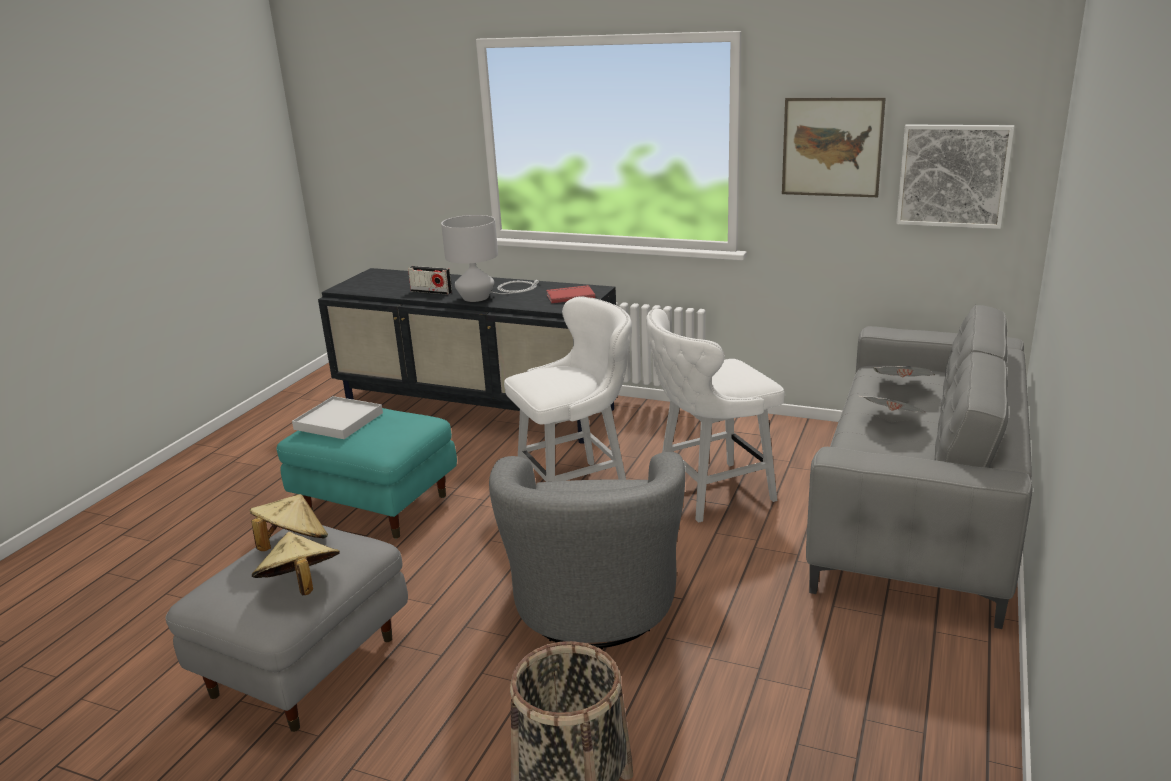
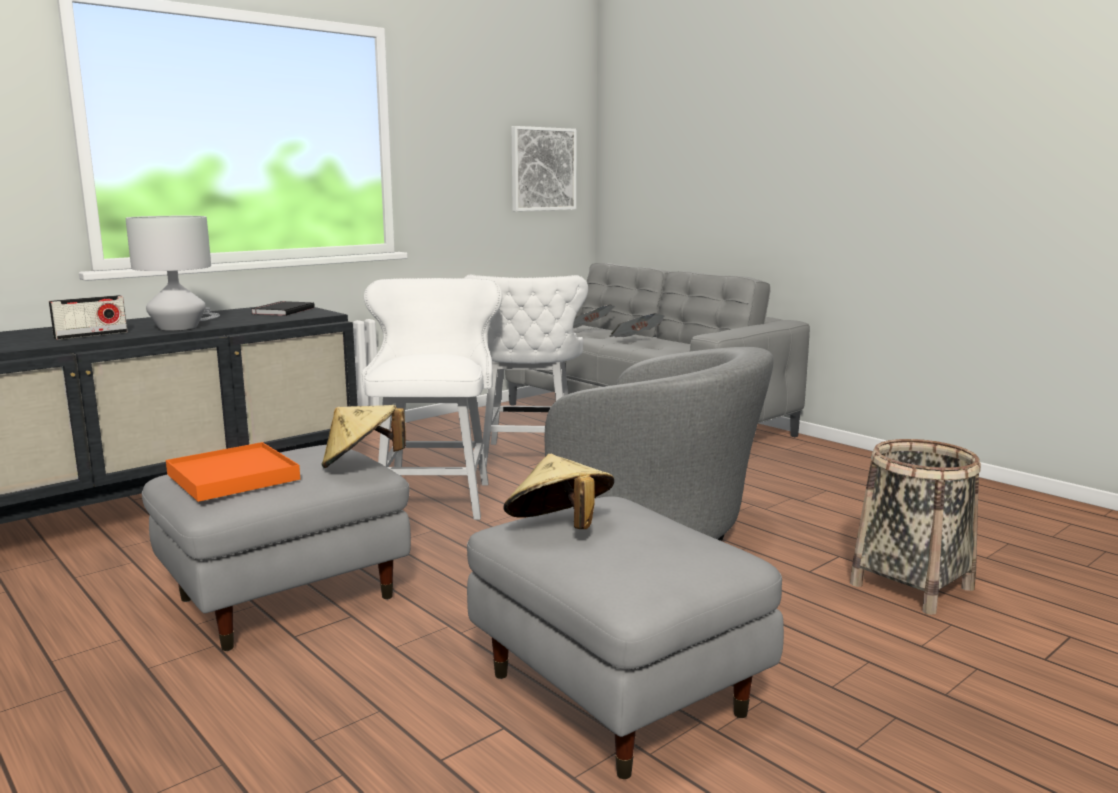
camera: 65 degrees left, 10 degrees down
(300, 586) = (675, 531): beige hat -> beige hat (361, 464)
(339, 421) = (233, 477): white tray -> orange tray
(375, 506) = (283, 600): turquoise ottoman -> grey ottoman
(570, 296) = (281, 311): red book -> black book
(832, 147) = (463, 145): picture -> none

